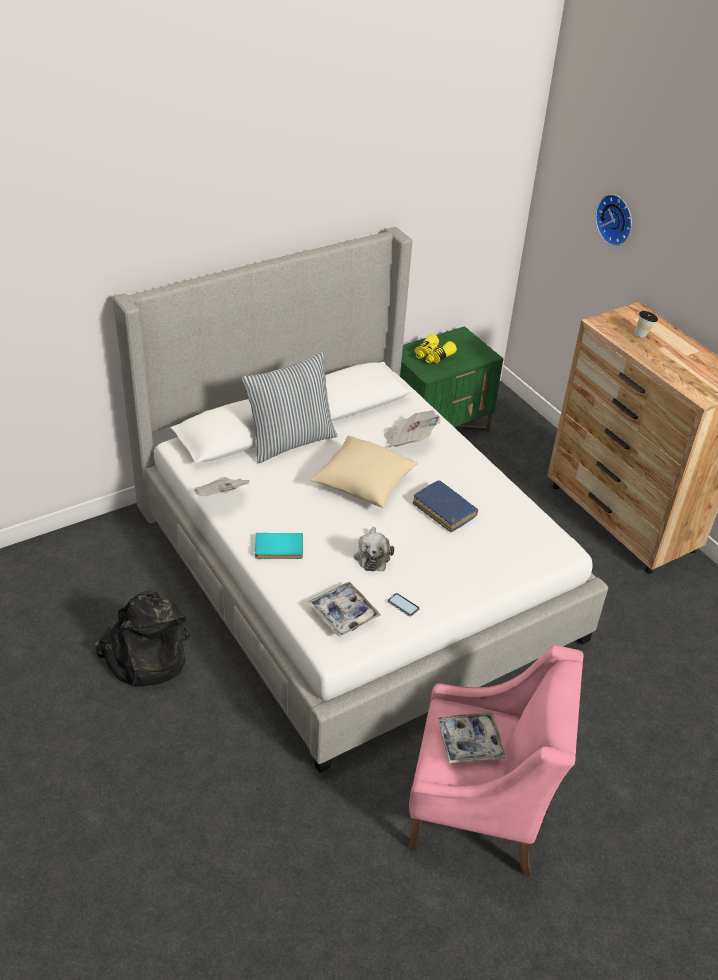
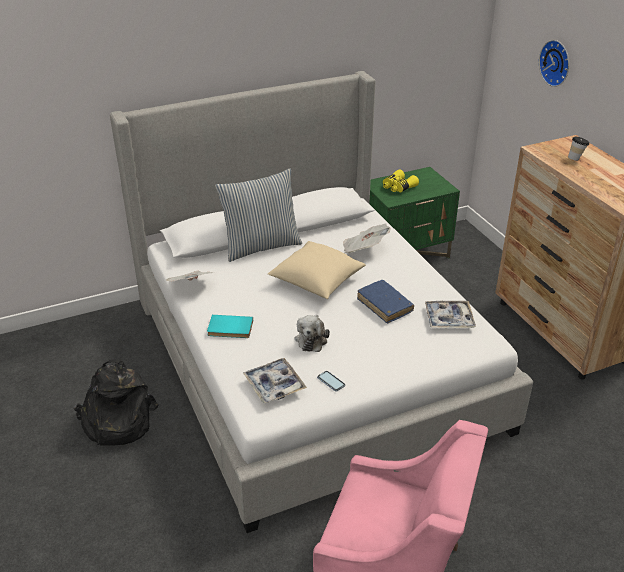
camera: 10 degrees right, 5 degrees down
(470, 742) = (376, 510): tray -> tray (449, 319)

